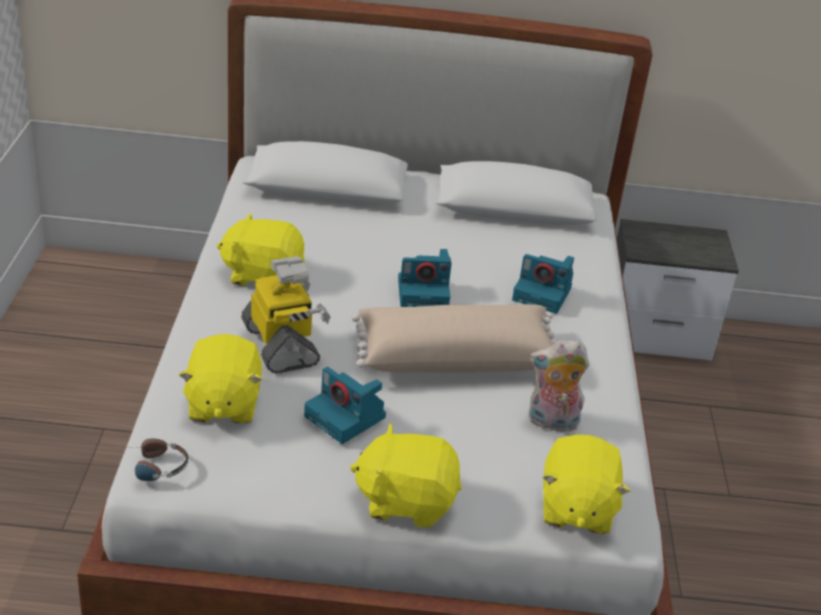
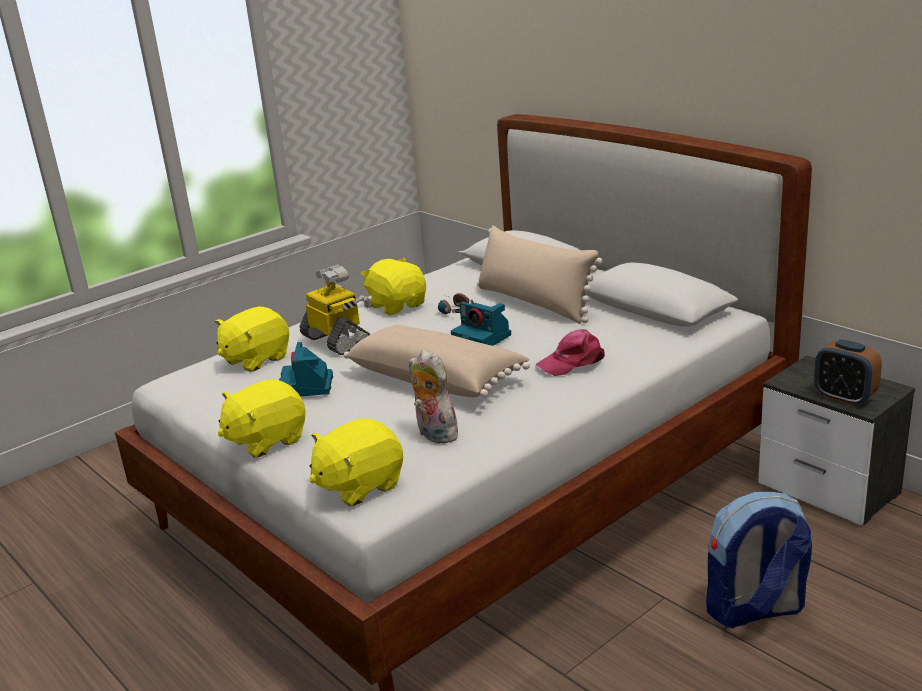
camera: 50 degrees right, 10 degrees down
(150, 467) = (172, 376): headphones -> headphones (453, 310)
(282, 345) = (338, 341): toy robot -> toy robot turned 60 degrees counterclockwise
(401, 231) = (534, 303): none -> beige pillow
(406, 501) = (266, 440): yellow plush toy -> yellow plush toy turned 90 degrees counterclockwise
(543, 294) = (572, 362): camera -> pink cap
(697, 255) = (844, 397): none -> alarm clock
(729, 468) = (754, 610): none -> backpack

